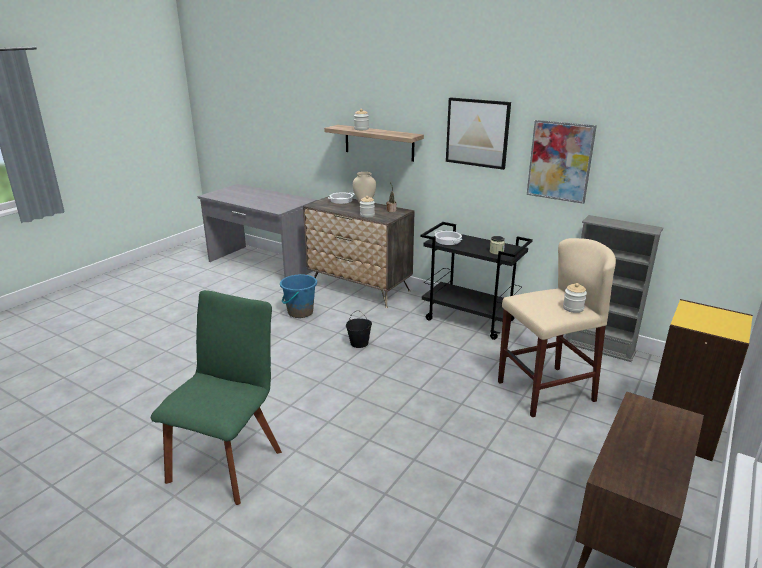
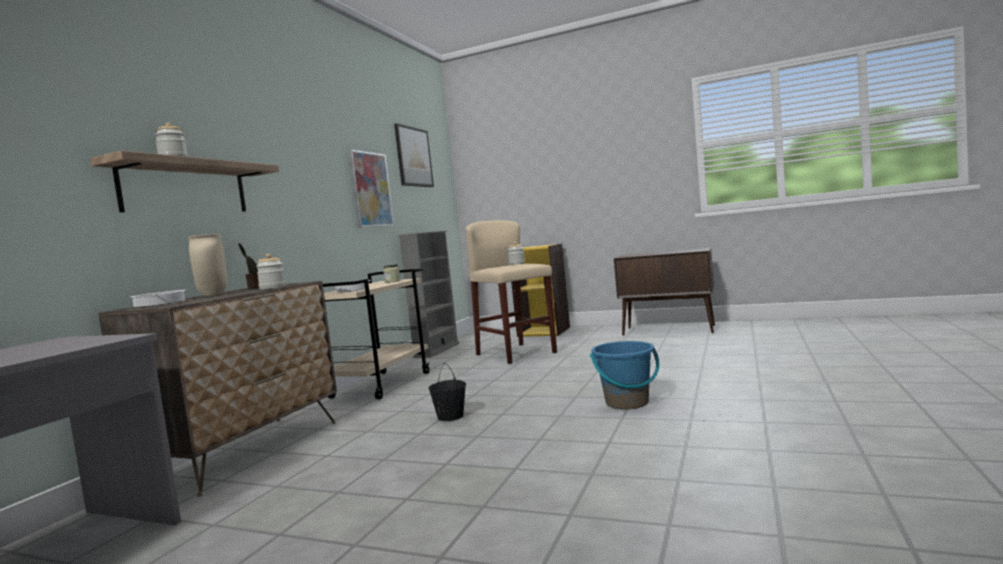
camera: 100 degrees left, 20 degrees down
(228, 462) = (758, 418): green chair -> none
(300, 312) = (340, 474): blue bucket -> blue bucket (627, 403)
(470, 320) = (381, 385): black cart -> beige cart
(477, 133) = (307, 165): picture -> picture (413, 157)

